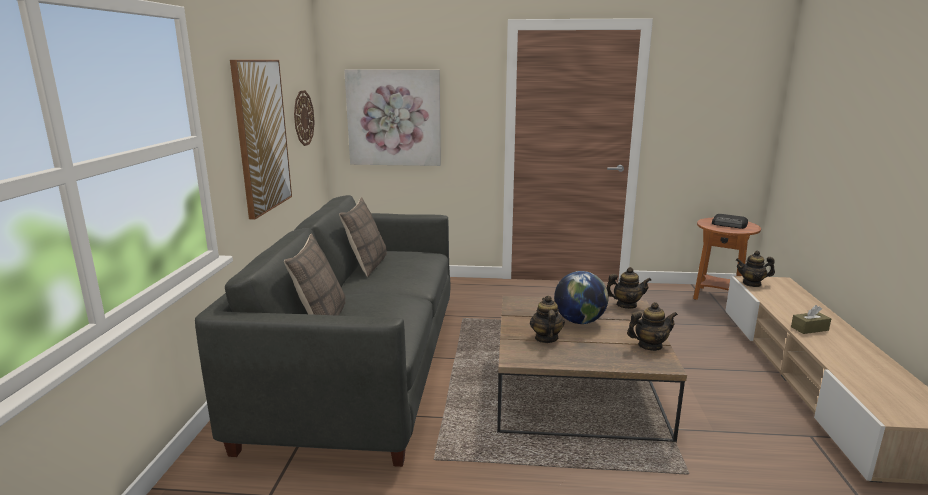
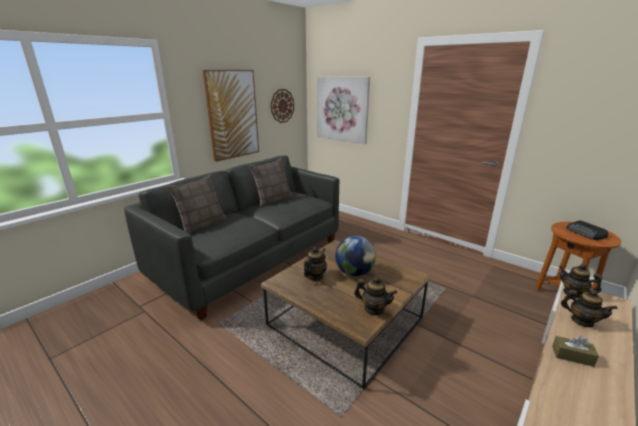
camera: 35 degrees right, 5 degrees up
(626, 305) = (407, 273): teapot -> teapot (582, 321)

